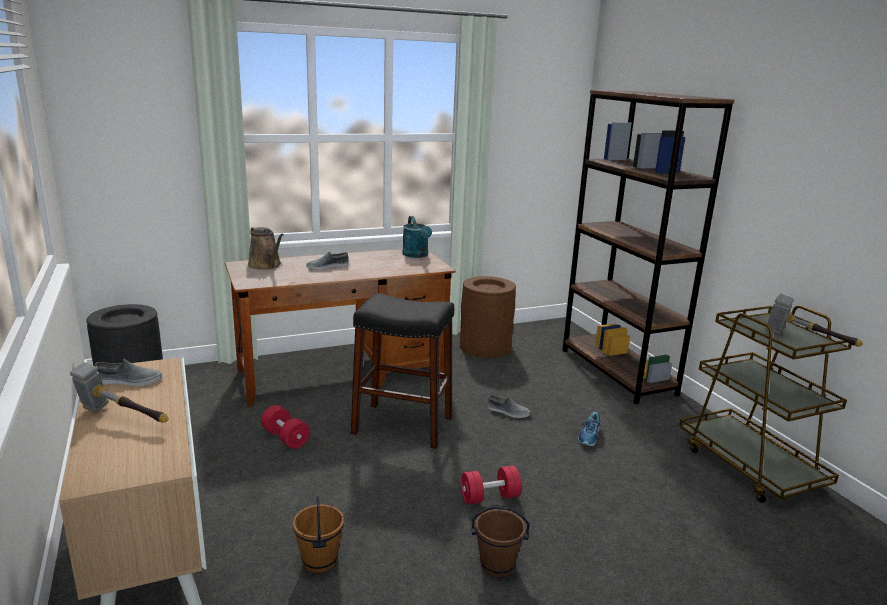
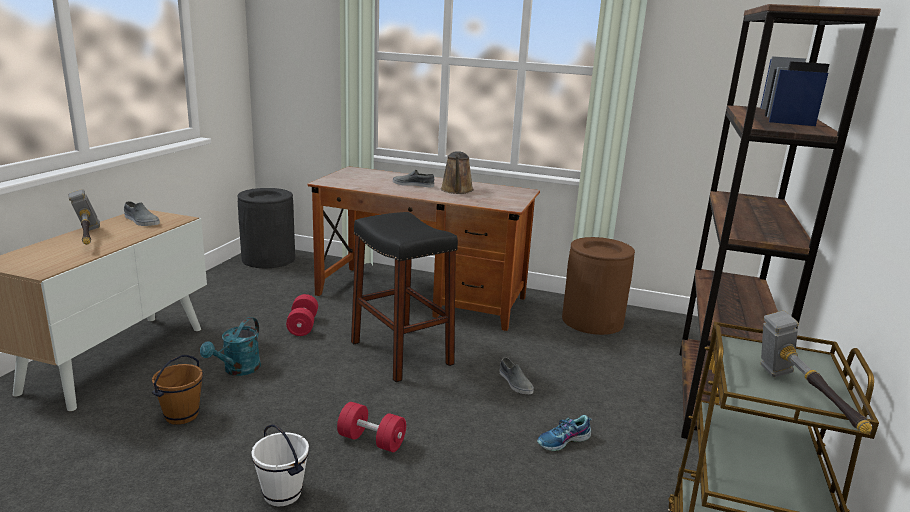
camera: 40 degrees right, 0 degrees up
(266, 265) = (369, 174): brown watering can -> brown watering can (457, 190)
(417, 255) = (514, 194): turquoise watering can -> turquoise watering can (238, 370)
(497, 566) = (282, 494): brown bucket -> white bucket

